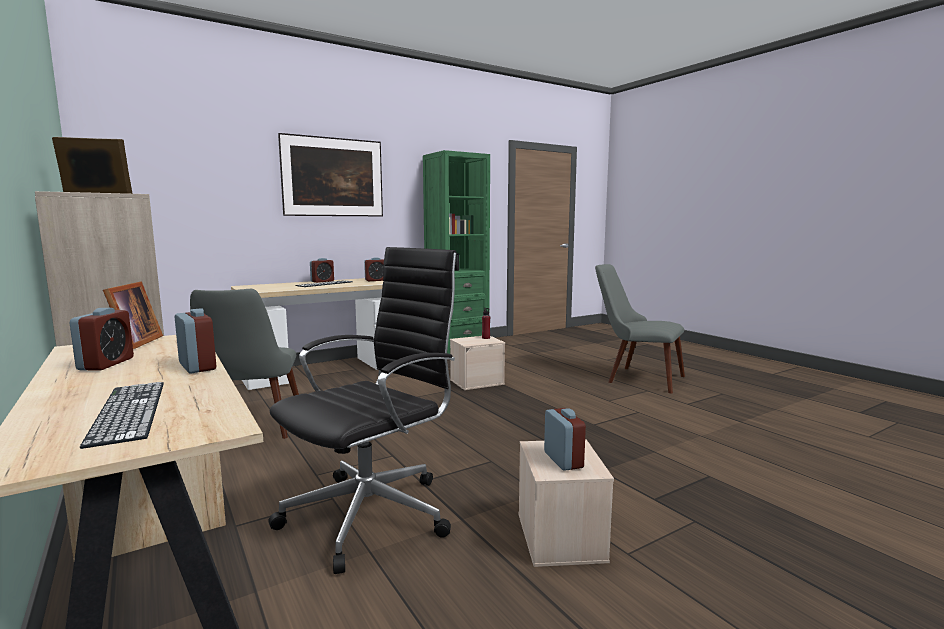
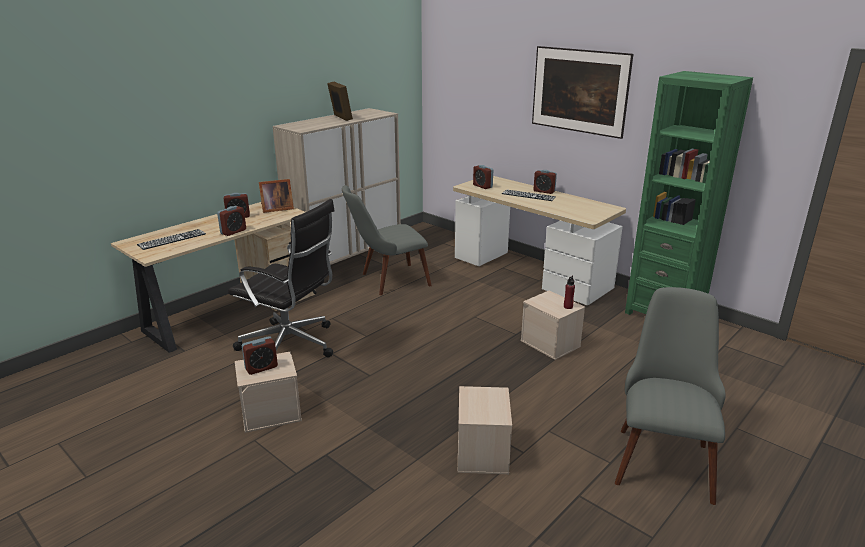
camera: 75 degrees right, 15 degrees up
(376, 280) = (575, 206): alarm clock -> alarm clock (482, 186)
(641, 425) = (483, 453): none -> beige storage box

